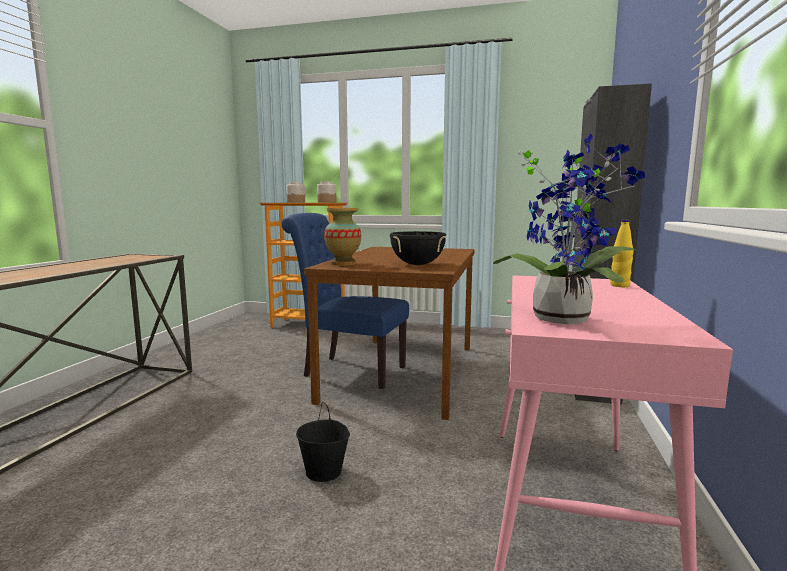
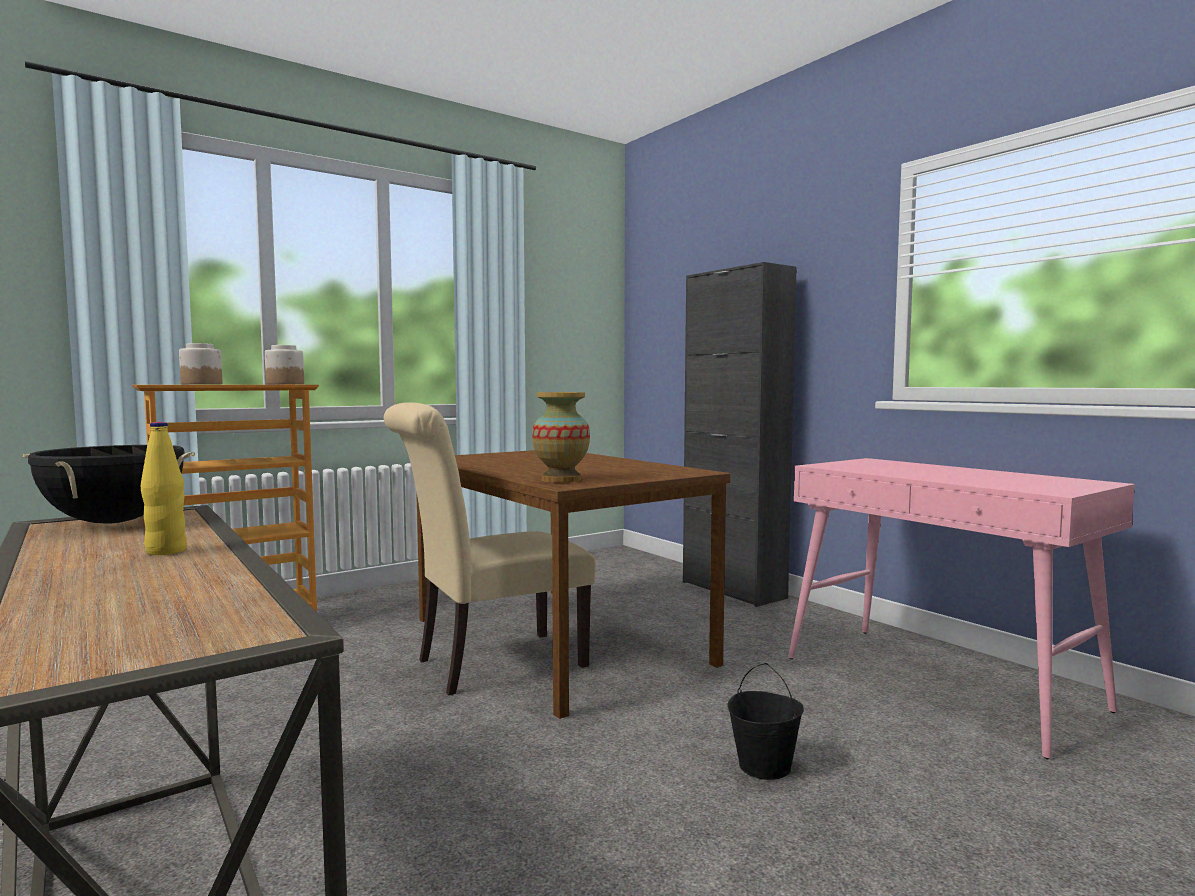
camera: 50 degrees left, 5 degrees down
(349, 370) = (491, 664): blue chair -> beige chair
(417, 264) = (639, 469): black cooking pot -> black cooking pot (113, 522)
(564, 318) = (1020, 484): potted plant -> none
(619, 286) = (896, 462): yellow bottle -> yellow bottle (166, 551)

